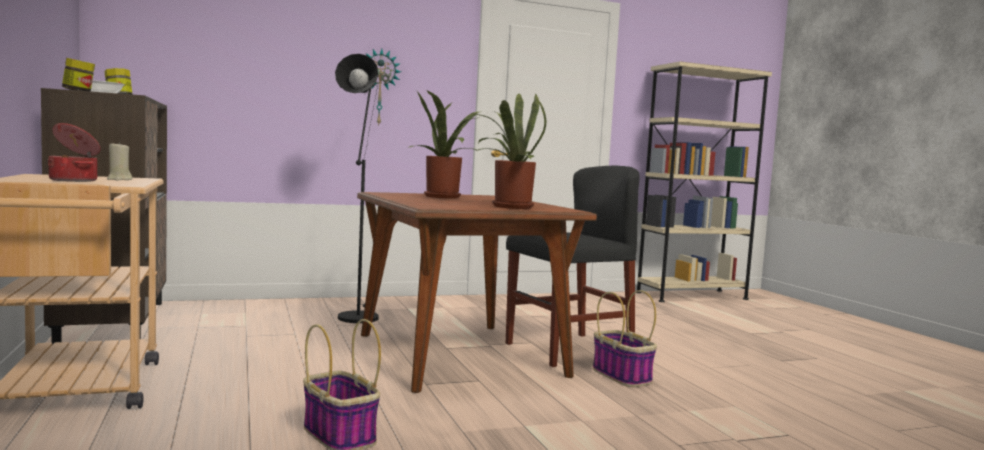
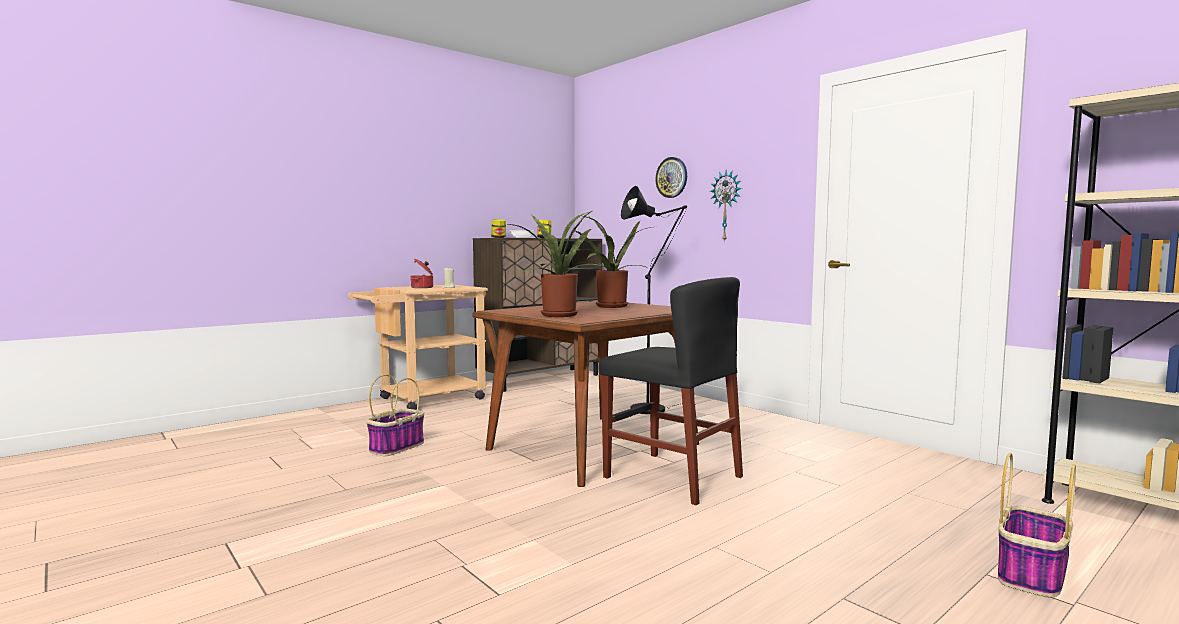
camera: 70 degrees right, 0 degrees up
(298, 41) = (672, 177): none -> wall clock
(622, 376) = (612, 505): basket -> basket (1031, 575)

